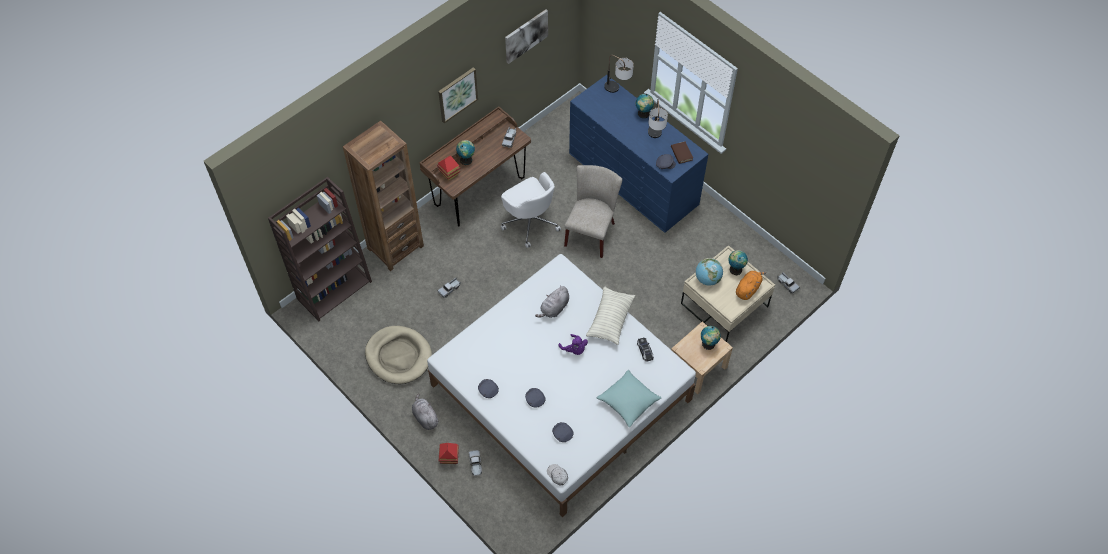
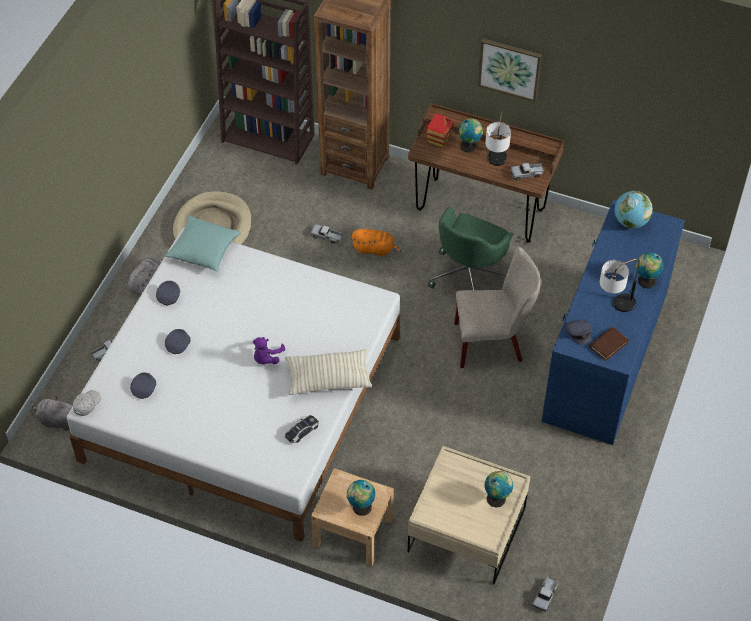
camera: 65 degrees right, 5 degrees down
(449, 458) = (106, 324): toy house -> none
(526, 35) = (634, 86): picture -> none
(530, 221) = (469, 275): white office chair -> green office chair
(554, 308) = (313, 316): grey plush toy -> grey plush toy (58, 421)
(618, 90) = (666, 241): table lamp -> table lamp (495, 165)
(628, 401) = (219, 439): turquoise pillow -> turquoise pillow (203, 250)
(707, 279) = (461, 471): globe -> globe (630, 222)
(748, 289) = (473, 524): orange plush toy -> orange plush toy (375, 249)

